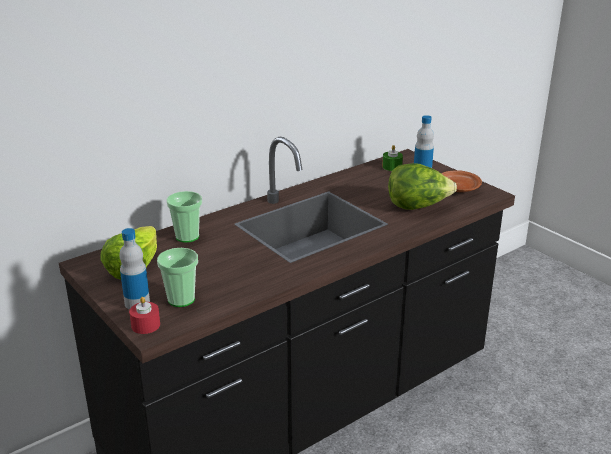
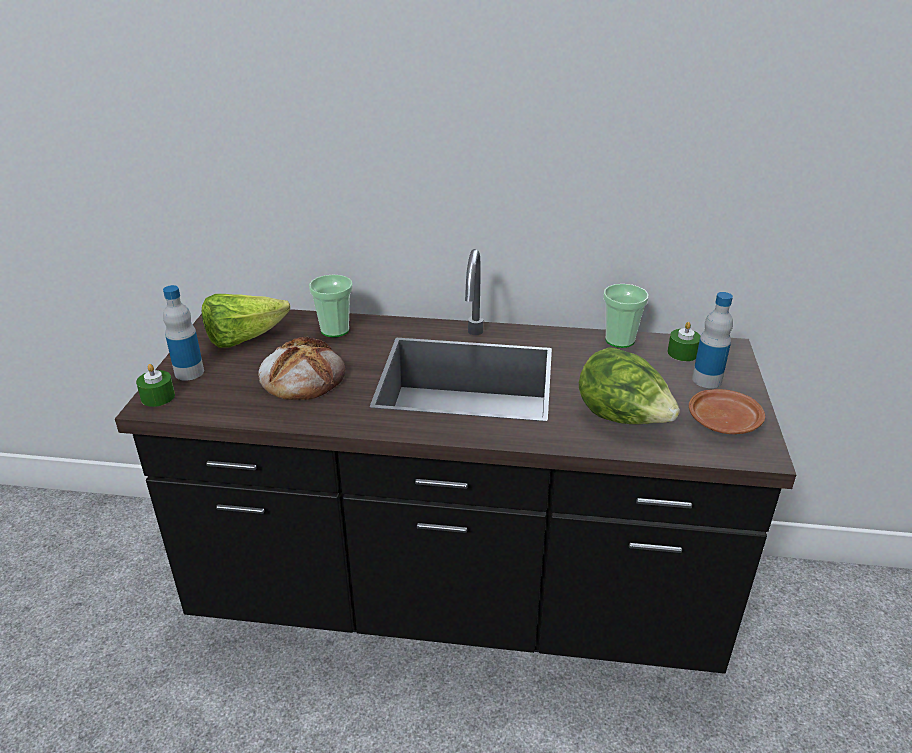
camera: 45 degrees right, 5 degrees up
(145, 325) = (158, 397): red candle -> green candle
(181, 299) = (222, 389): cup -> cup (619, 340)
(219, 268) = (302, 376): none -> bread

